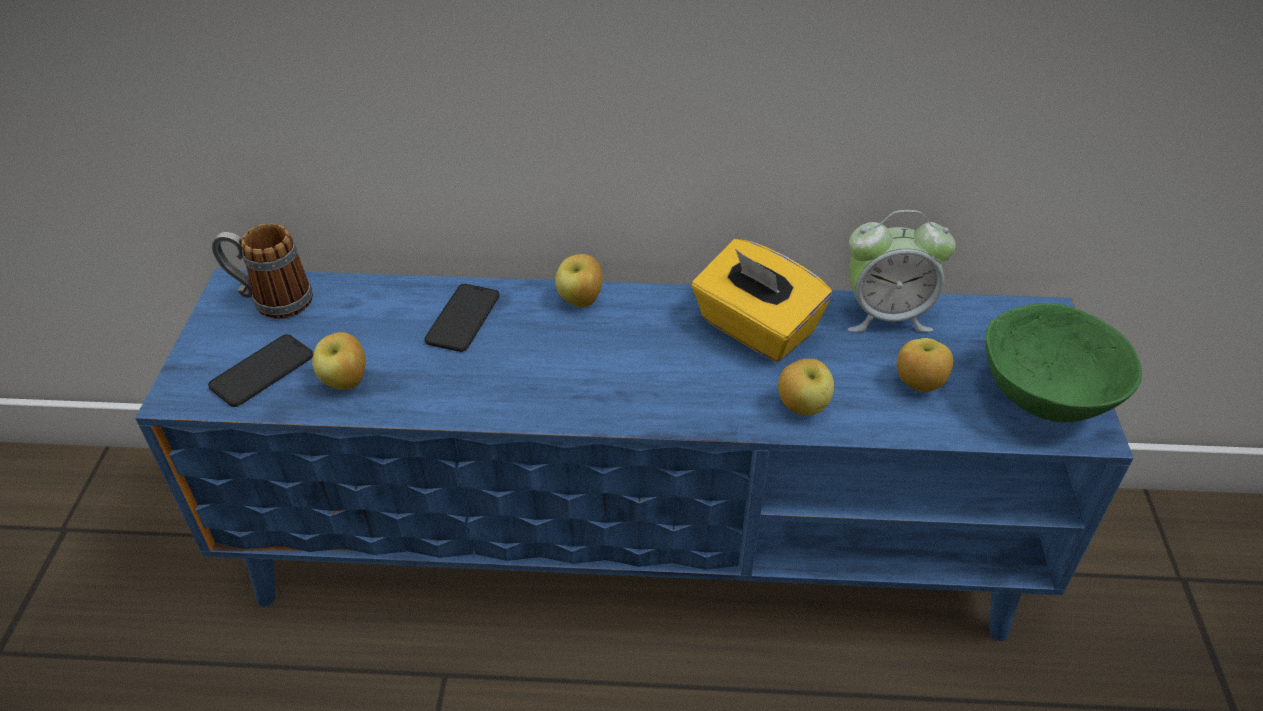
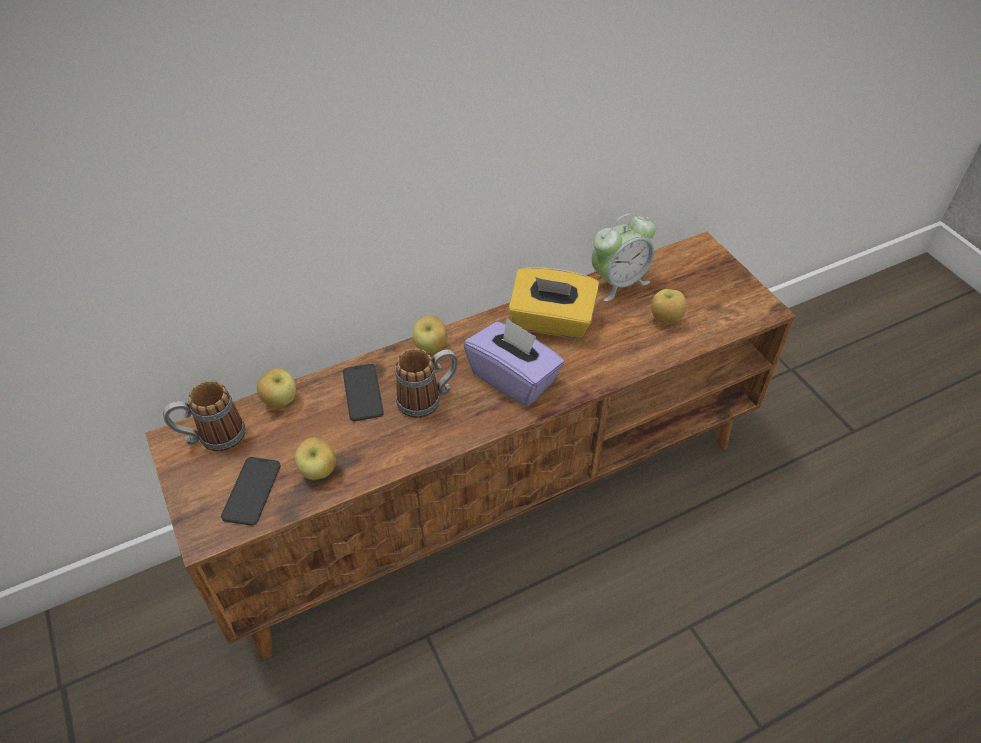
camera: 30 degrees left, 5 degrees up
(530, 355) = (428, 399): none -> mug
(634, 550) = (491, 496): blue tv stand -> brown tv stand
(652, 374) = (513, 378): none -> purple tissue box
(803, 407) = (613, 360): apple -> apple (280, 401)
(1046, 398) = (734, 299): green bowl -> none

